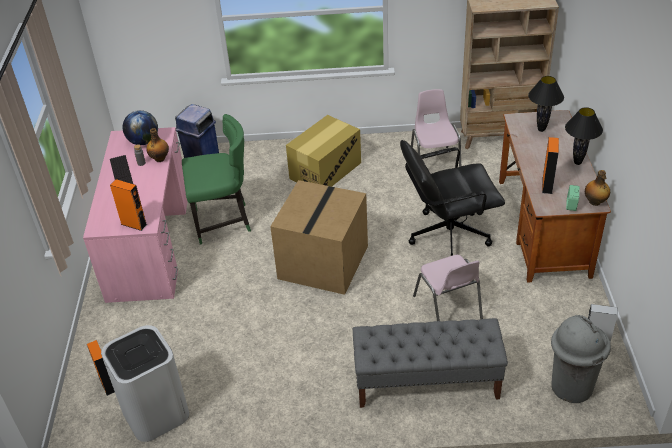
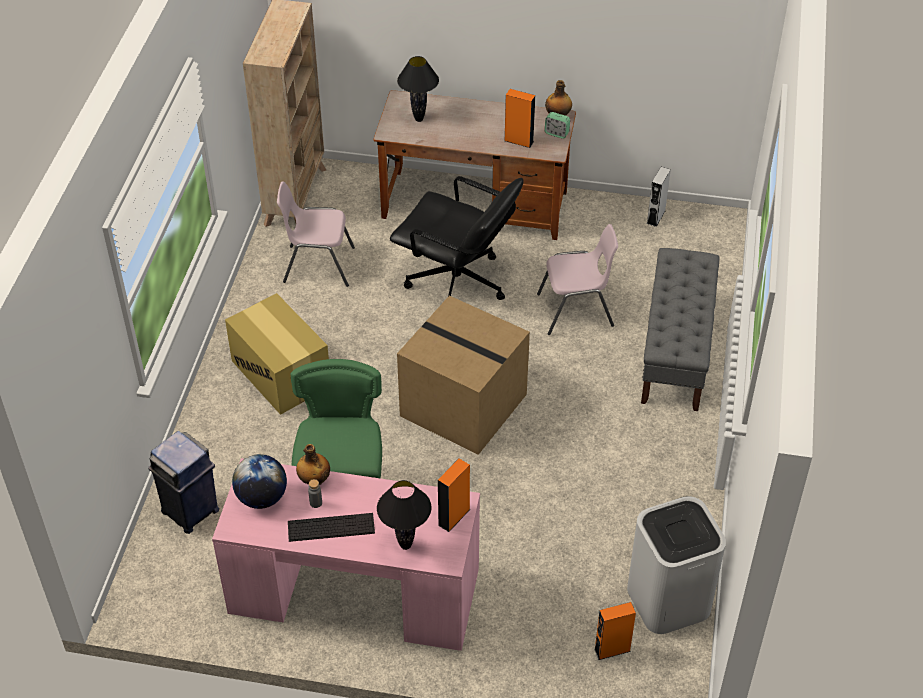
camera: 80 degrees left, 5 degrees up
(448, 235) = (457, 284): black office chair -> black office chair turned 60 degrees counterclockwise
(571, 386) = (703, 248): grey trash can -> none
(578, 163) = (489, 110): black table lamp -> black table lamp (406, 545)

